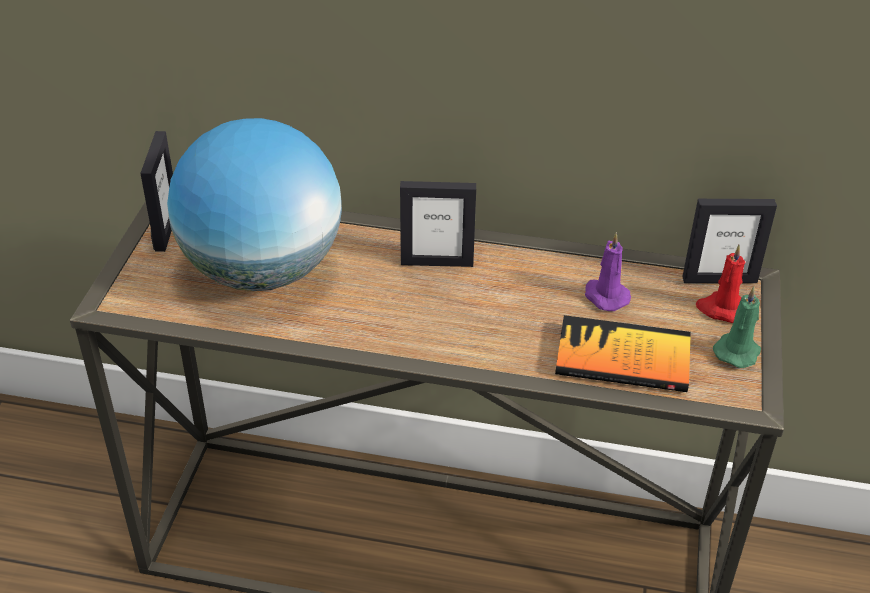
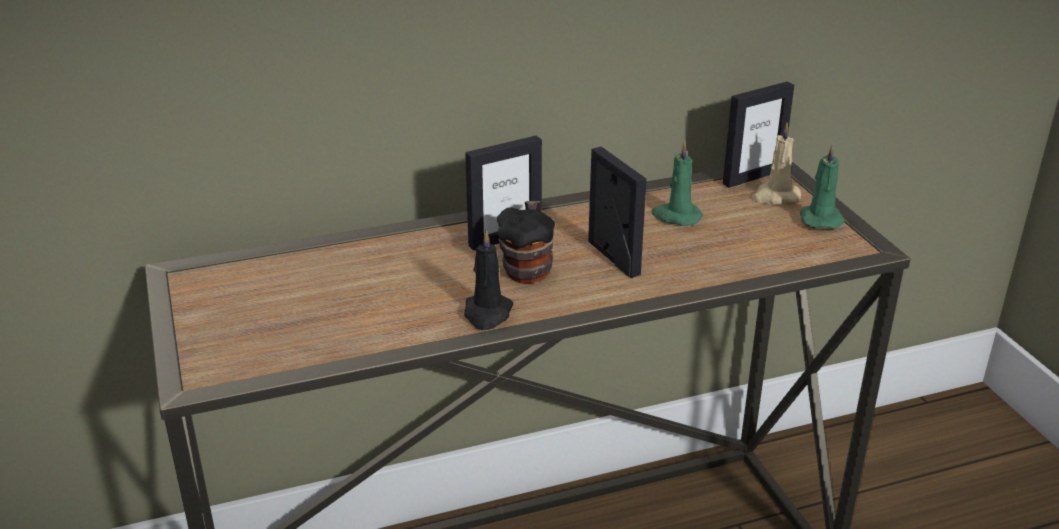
camera: 30 degrees left, 10 degrees down
(166, 229) = (196, 295): picture frame -> picture frame (613, 258)
(263, 270) = (339, 297): globe -> none
(355, 332) = (487, 314): none -> black candle
(429, 300) = (528, 268): none -> mug
(605, 296) = (676, 216): purple candle -> green candle
(623, 357) = (740, 253): book -> none
(721, 309) = (775, 196): red candle -> beige candle

